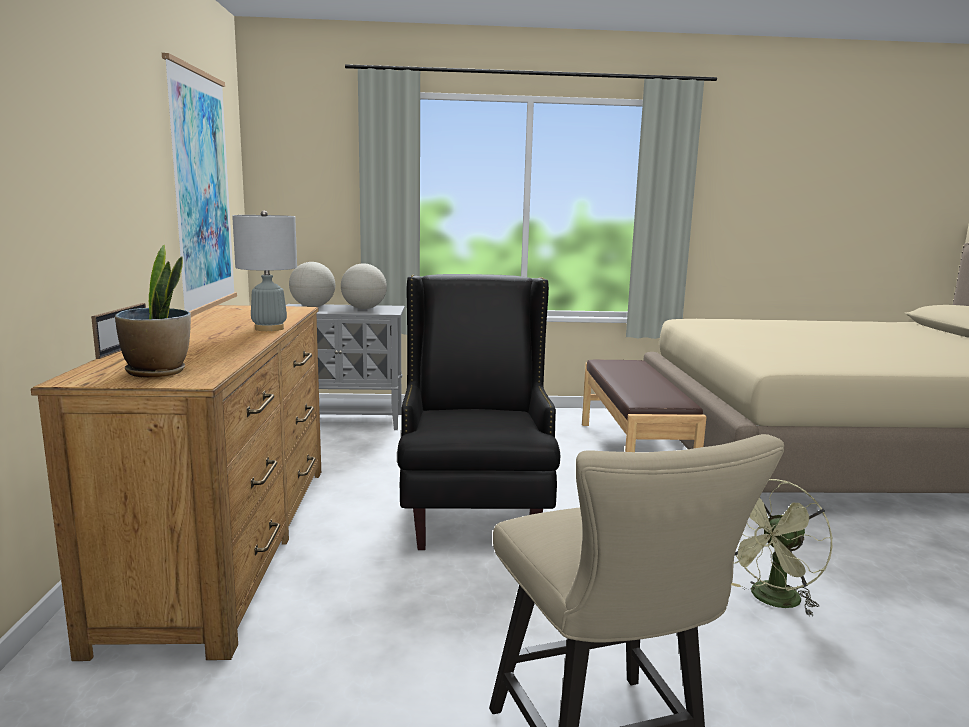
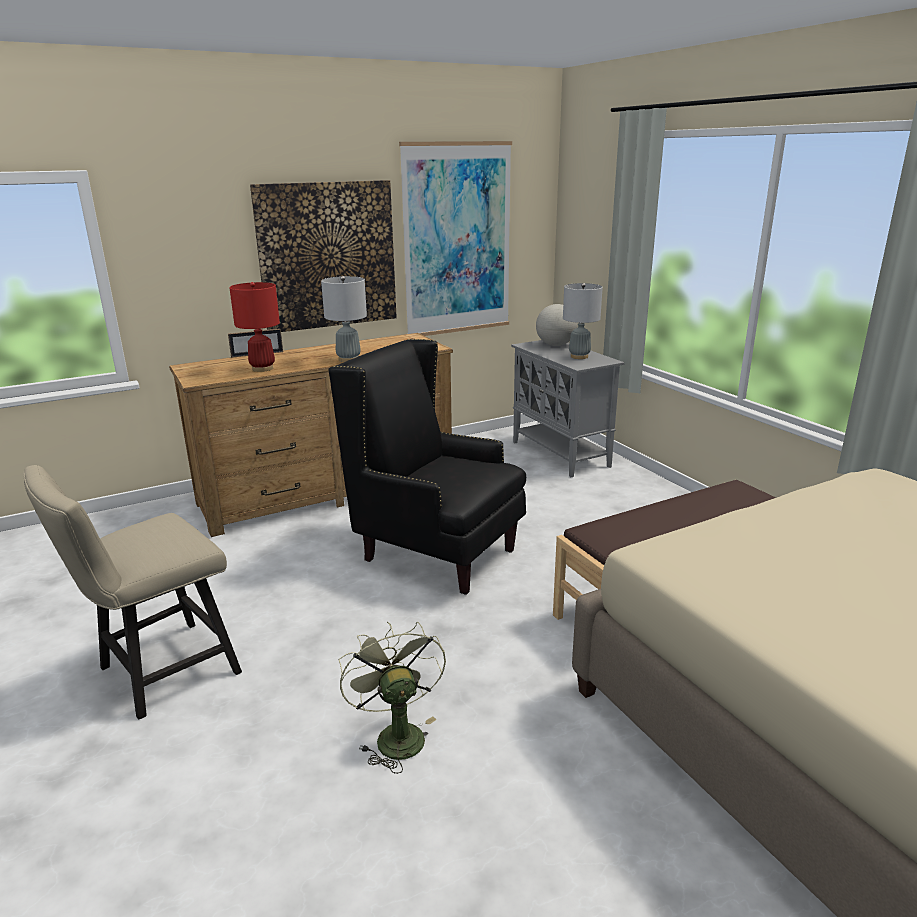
camera: 65 degrees right, 10 degrees up
(122, 198) = (327, 256): none -> picture
(158, 372) = (210, 372): potted plant -> none
(214, 353) = (263, 368): none -> red table lamp
(364, 308) = (579, 356): globe -> grey table lamp
(474, 515) = (437, 554): black armchair -> black armchair turned 120 degrees counterclockwise
(771, 601) = (395, 734): green fan -> green fan turned 45 degrees clockwise

